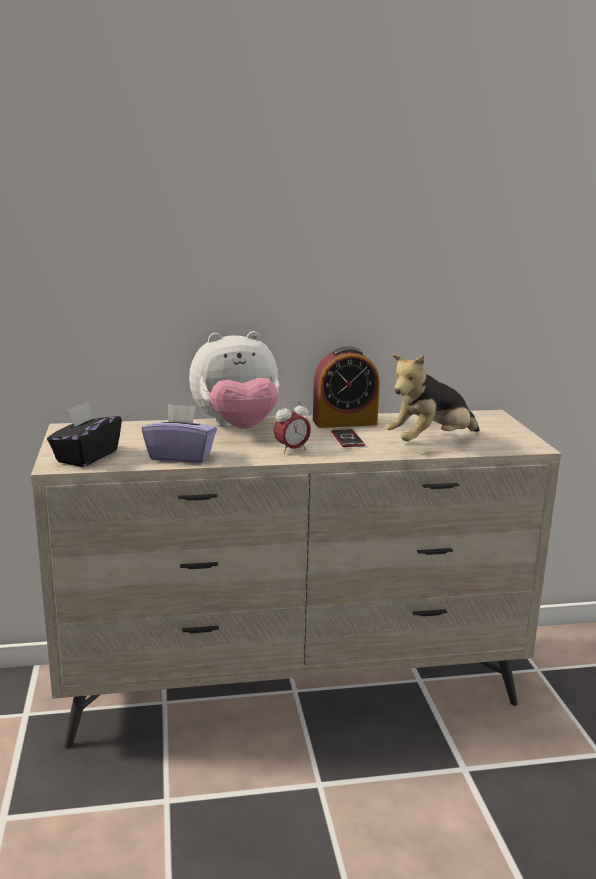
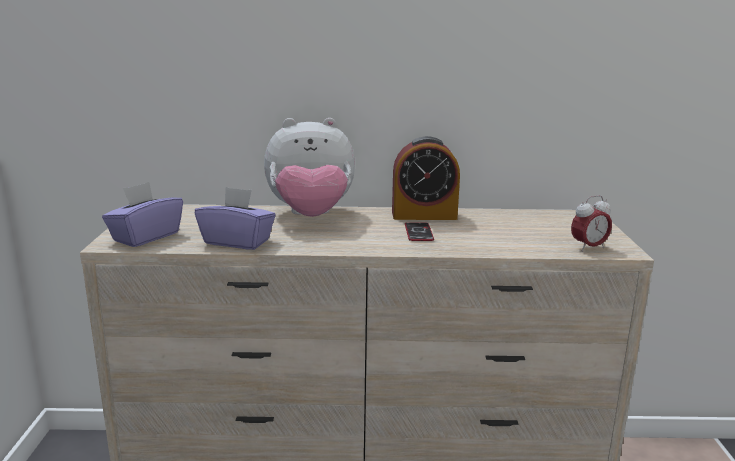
camera: 10 degrees right, 0 degrees up
(86, 456) = (145, 237): black tissue box -> purple tissue box
(291, 450) = (354, 241): alarm clock -> alarm clock (588, 248)
(430, 442) = (507, 240): plush toy -> none

